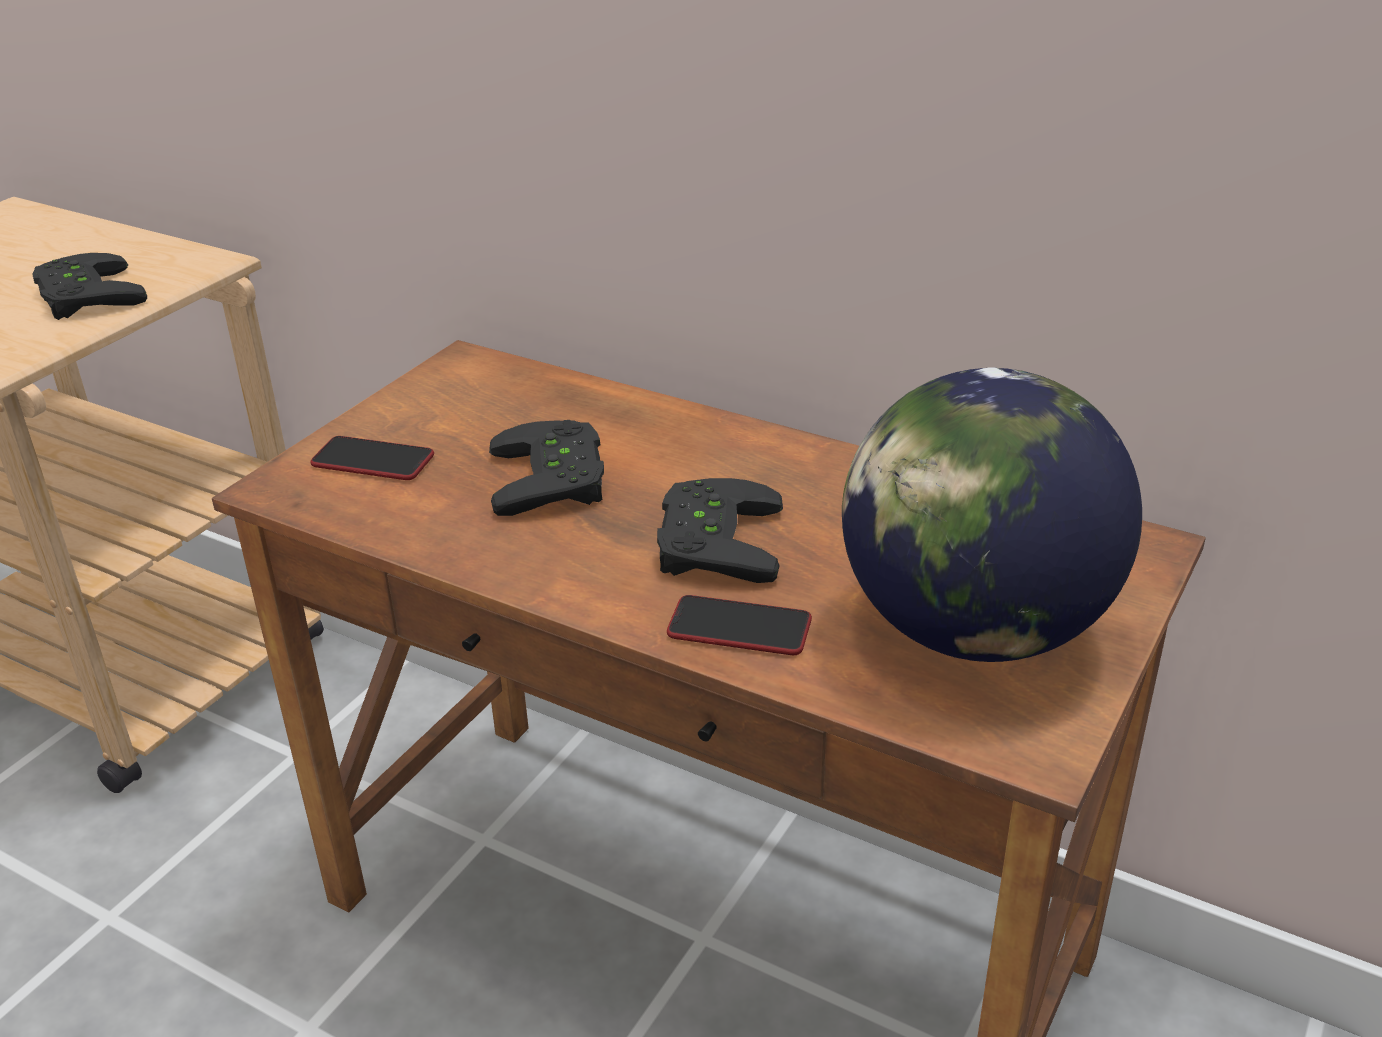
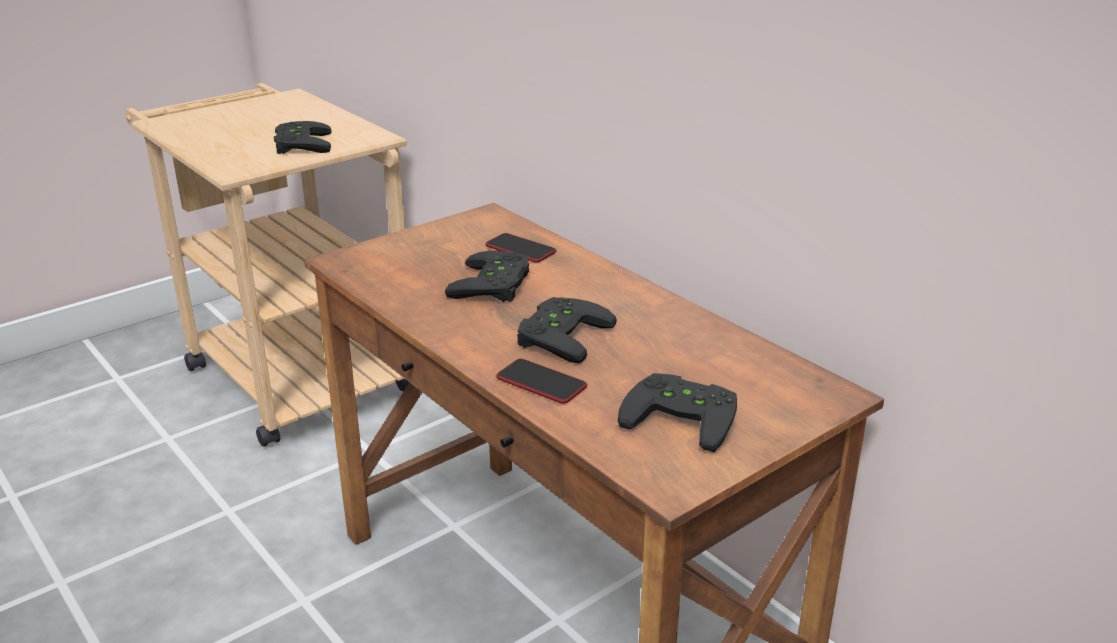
camera: 20 degrees right, 5 degrees down
(373, 461) = (400, 256): phone -> phone (520, 249)
(975, 630) = (684, 415): globe -> black game controller

